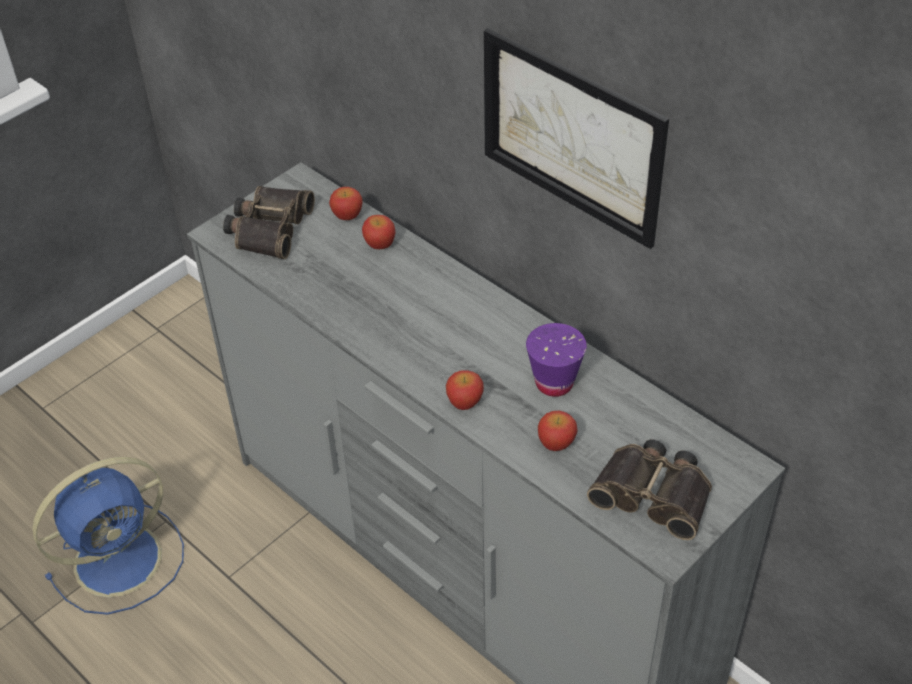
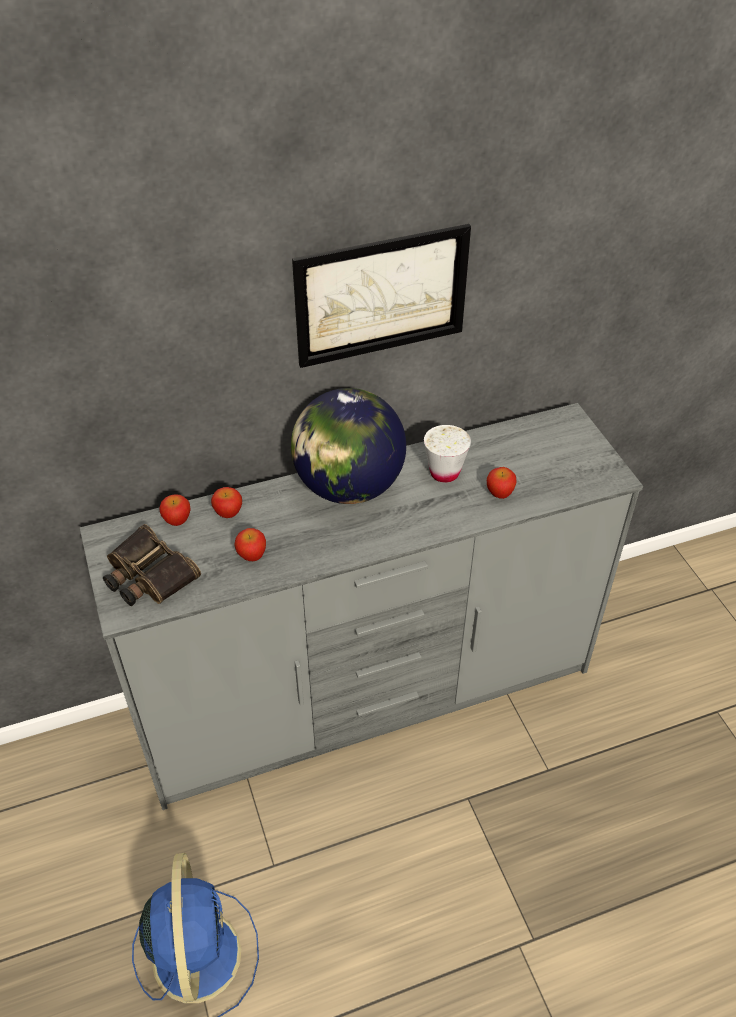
camera: 65 degrees left, 0 degrees up
(465, 402) = (432, 524): apple -> apple (251, 555)
(475, 315) = (349, 487): none -> globe
(554, 383) = (444, 473): purple cup -> white cup
(654, 493) = (568, 464): binoculars -> none

